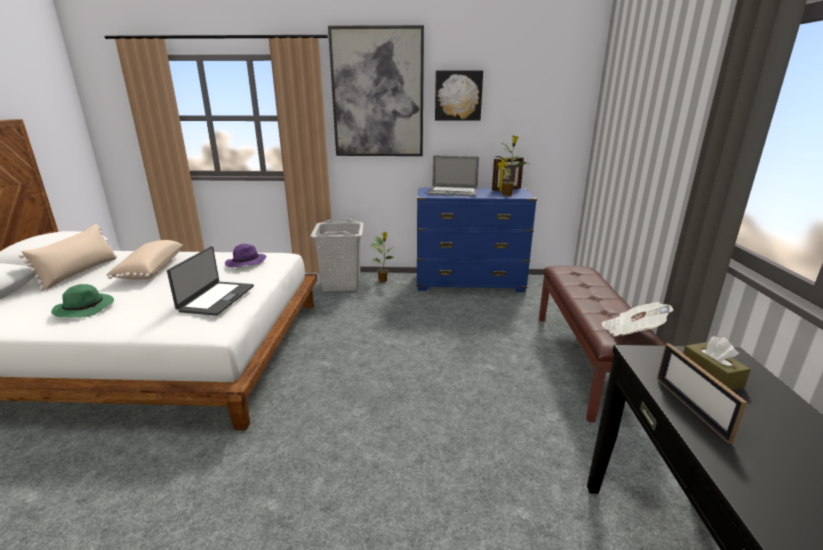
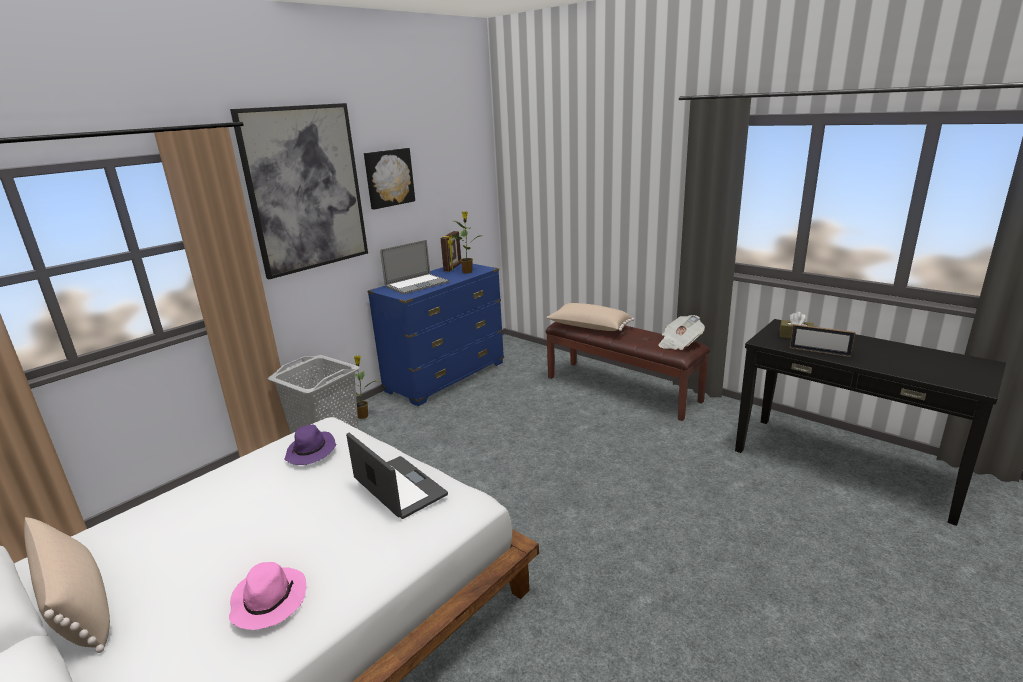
camera: 50 degrees left, 0 degrees up
(86, 308) = (268, 600): green hat -> pink hat
(149, 270) = (201, 529): beige pillow -> beige pillow (589, 328)

